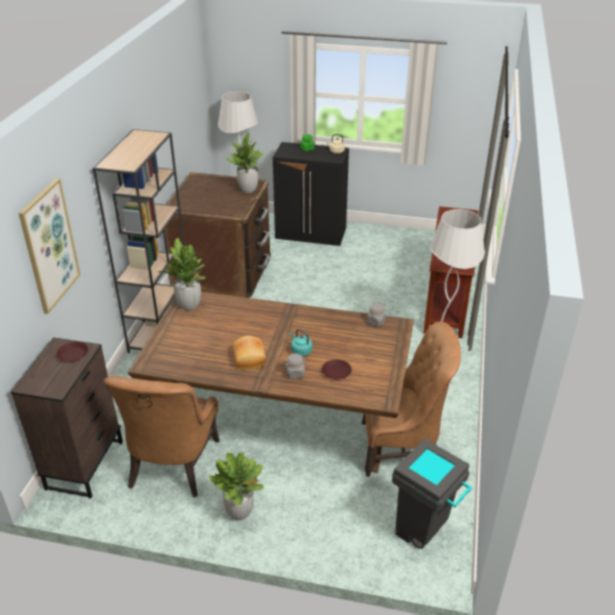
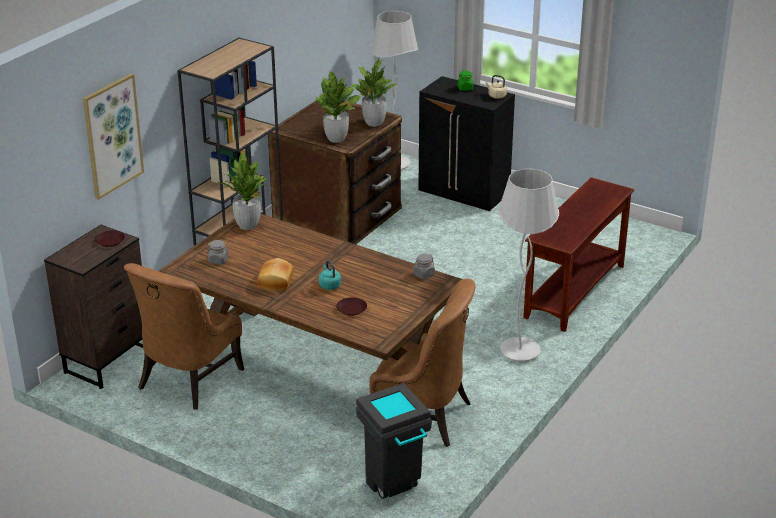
camera: 20 degrees right, 5 degrees down
(239, 512) = (229, 431): potted plant -> potted plant (336, 139)
(295, 373) = (311, 302): grey jar -> grey jar (218, 260)

